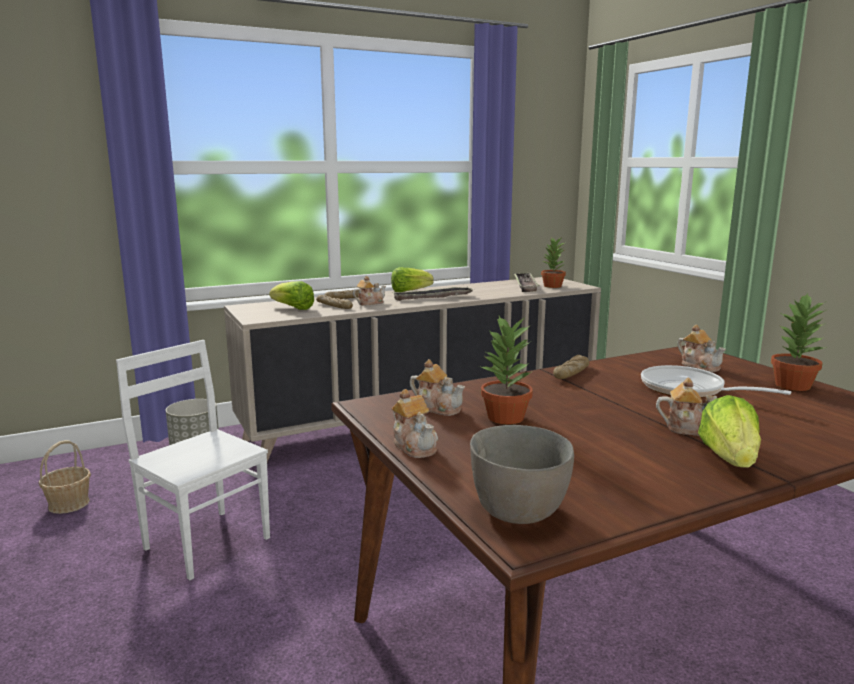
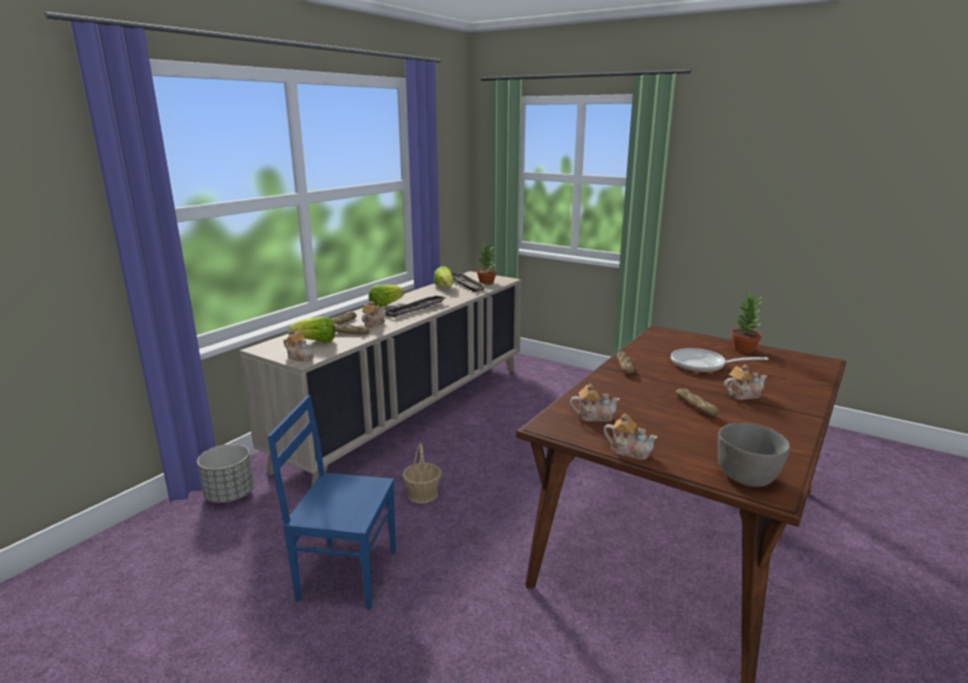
camera: 30 degrees left, 5 degrees up
(69, 504) = (162, 588): basket -> basket (423, 494)
(207, 542) = (347, 573): white chair -> blue chair
(506, 418) = (643, 413): potted plant -> none
(592, 426) = (695, 406): none -> bread
(700, 366) = (682, 344): teapot -> teapot (300, 357)
(729, 459) = (785, 411): lettuce -> lettuce (444, 288)

